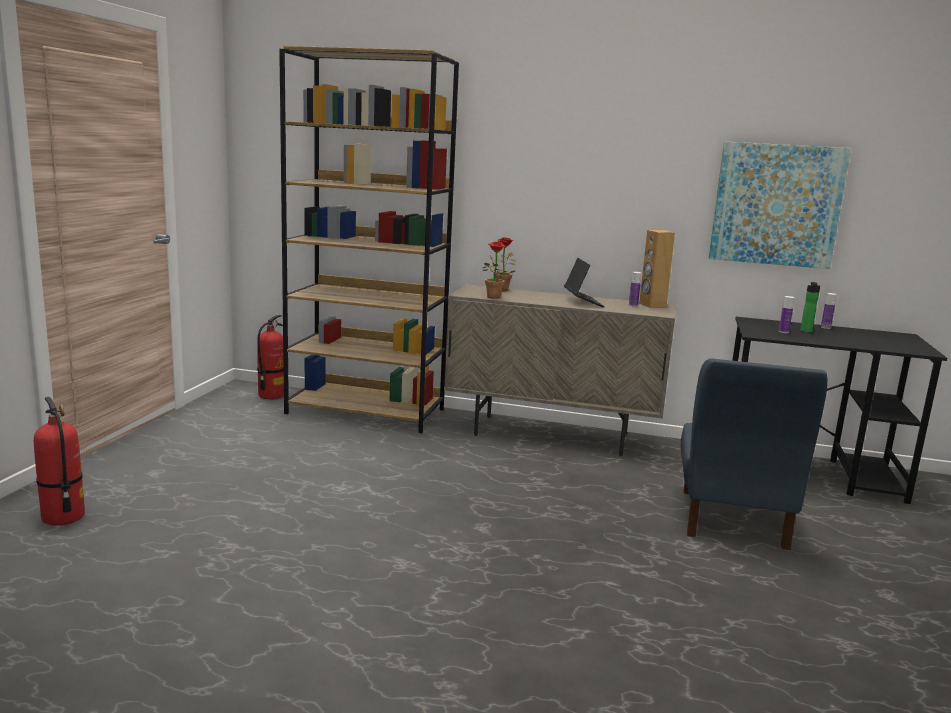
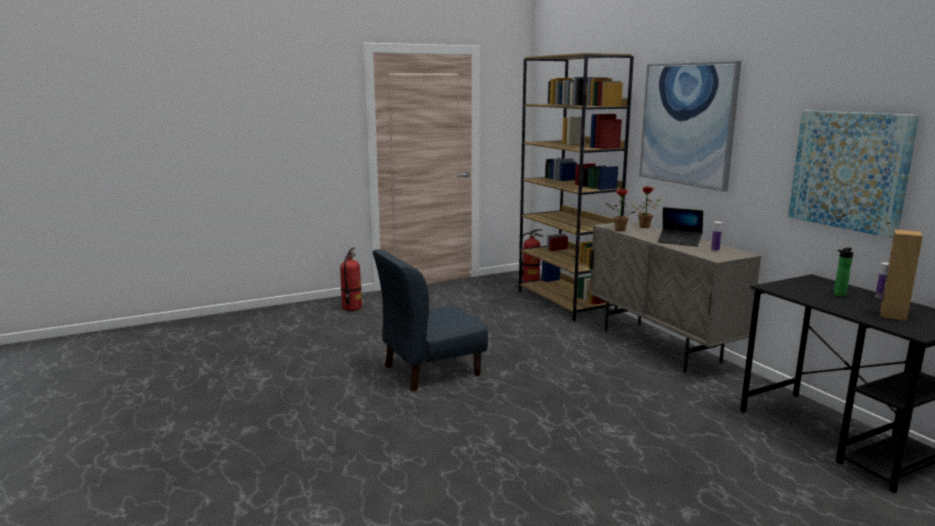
camera: 50 degrees right, 0 degrees up
(551, 156) = (687, 124): none -> picture
(583, 302) = (679, 242): laptop -> laptop turned 75 degrees clockwise
(652, 305) = (733, 252): brown speaker -> brown speaker (892, 315)
(732, 518) = (678, 430): blue chair -> blue chair (430, 370)
(783, 332) = (810, 291): bottle -> none

